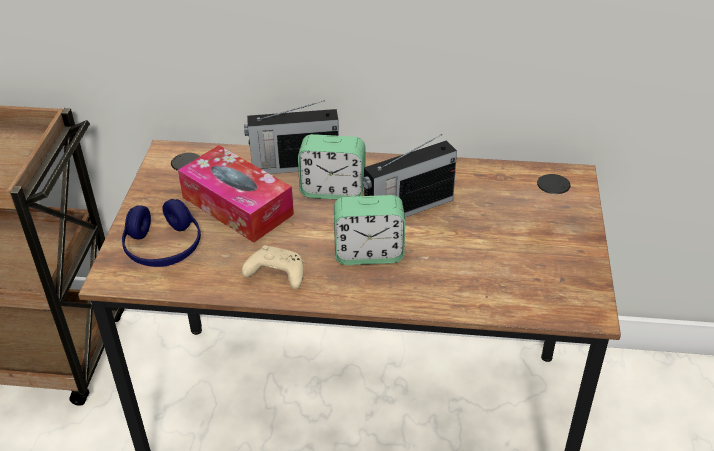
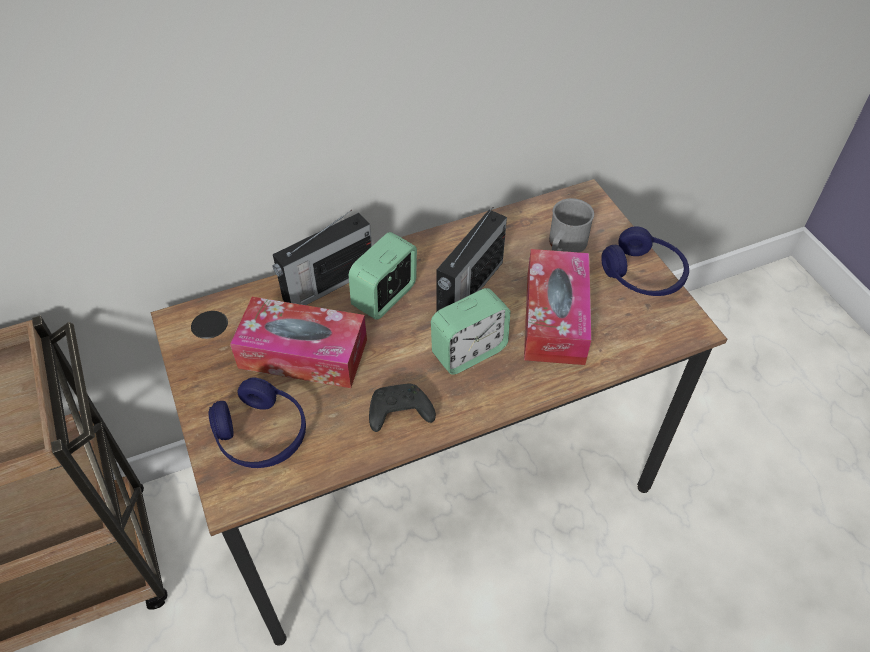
camera: 30 degrees left, 10 degrees up
(275, 274) = (398, 414): beige game controller -> black game controller
(333, 190) = (385, 297): alarm clock -> alarm clock turned 150 degrees clockwise
(465, 257) = (555, 317): none -> tissue box
(521, 206) = (564, 245): none -> grey mug
(578, 254) = (643, 275): none -> blue headphones

